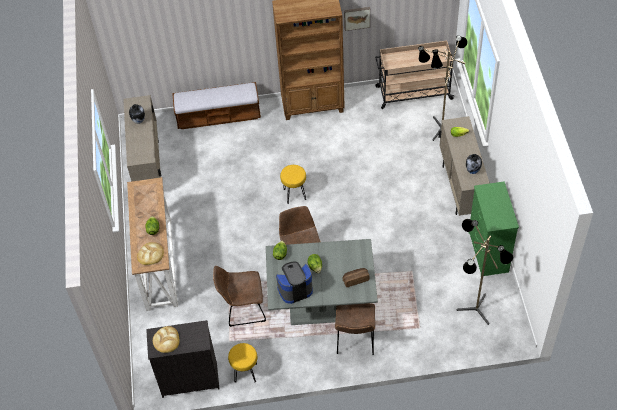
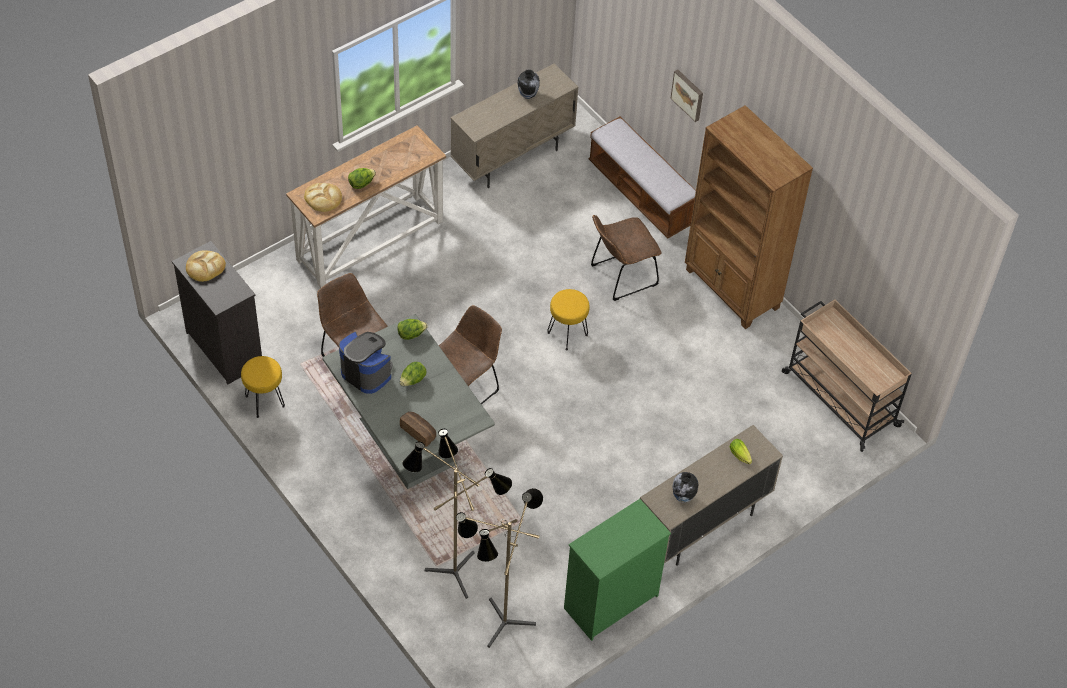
camera: 55 degrees right, 0 degrees up
(355, 341) = (375, 500): brown chair -> brown chair (620, 276)
(357, 17) = (828, 229): picture -> picture (688, 94)
(438, 128) = (795, 455): floor lamp -> floor lamp (455, 568)

